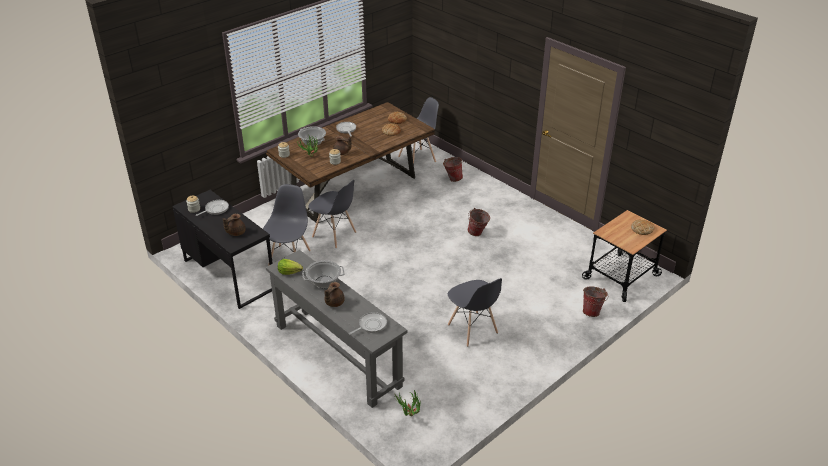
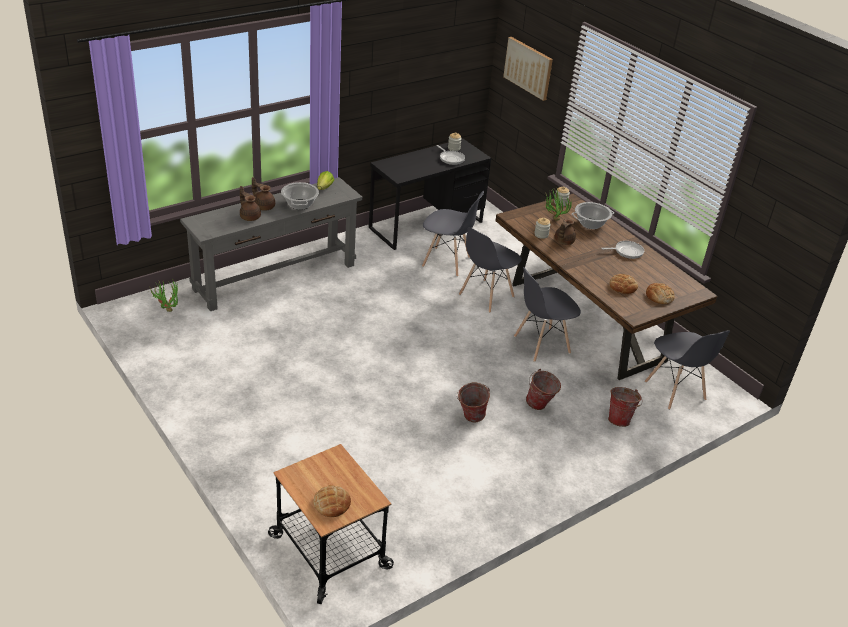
camera: 95 degrees right, 0 degrees up
(182, 107) = (528, 68): none -> picture
(235, 232) = (405, 166): brown teapot -> brown teapot (250, 216)
(371, 325) = (218, 222): frying pan -> none
(472, 329) = (275, 375): grey chair -> grey chair (541, 345)
(592, 311) = (265, 494): bucket -> bucket (540, 406)

